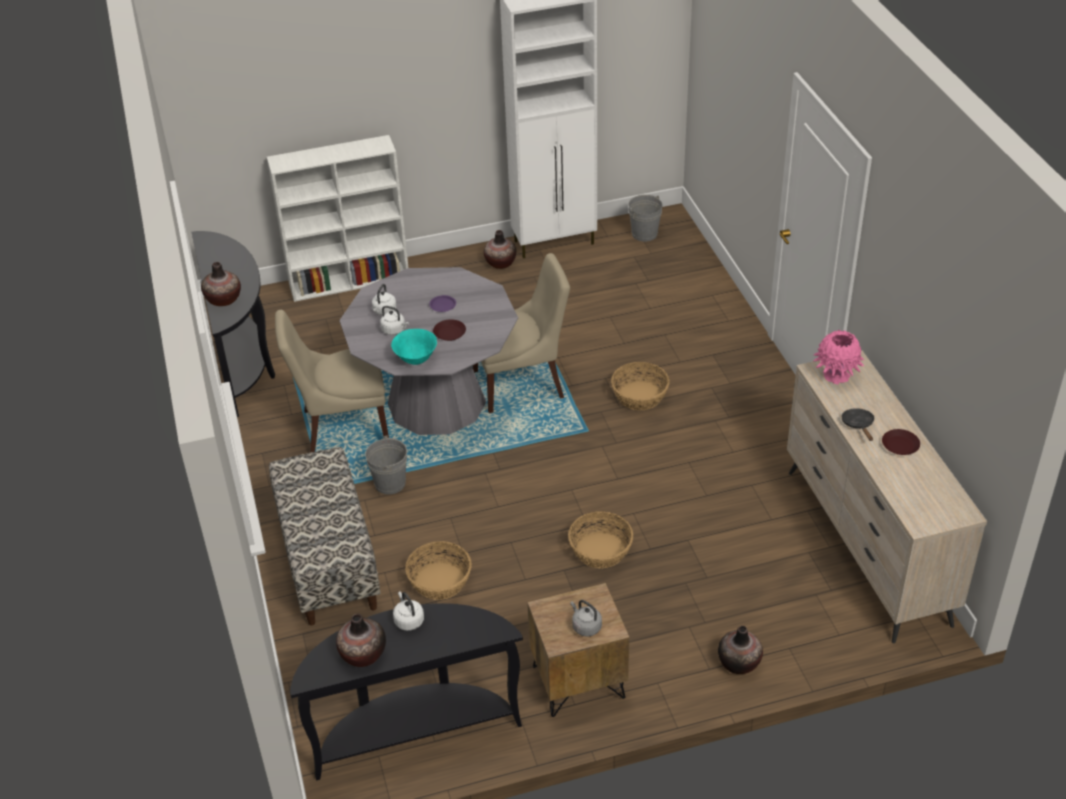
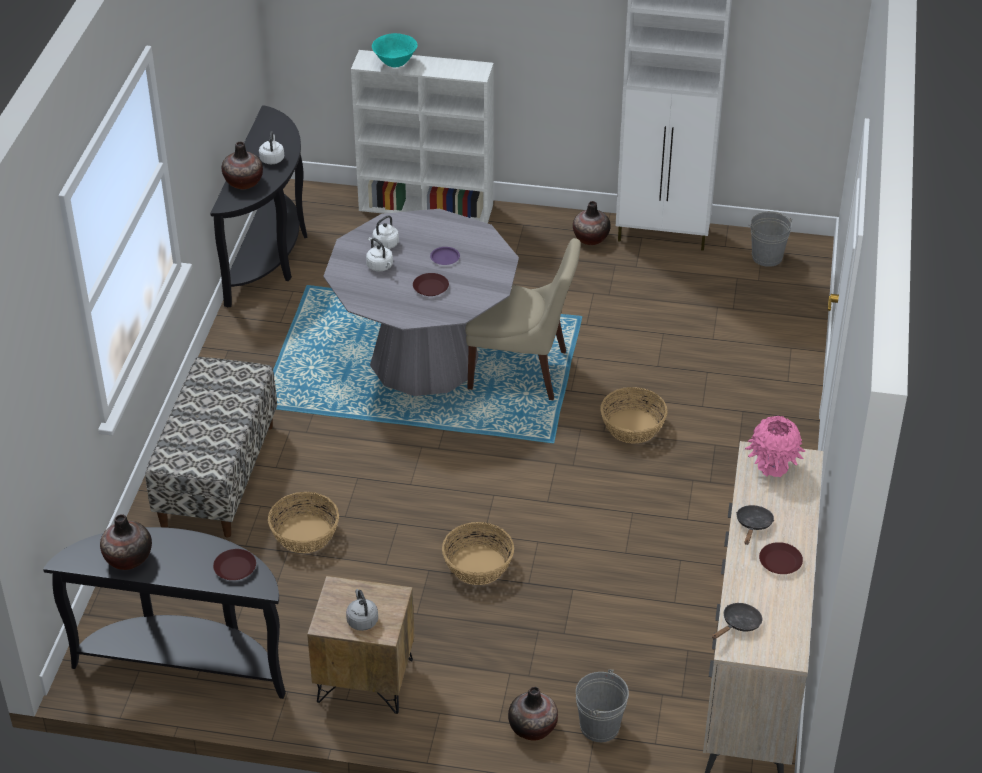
camera: 25 degrees right, 0 degrees up
(342, 428) = (317, 353): beige chair -> none
(390, 483) = (324, 423): grey bucket -> grey bucket (599, 726)
(408, 620) = (189, 544): white kettle -> white kettle (272, 159)
(416, 359) = (379, 303): turquoise bowl -> turquoise bowl (395, 63)
(464, 624) = (234, 568): none -> brown plate
(909, 505) = (739, 624): none -> black frying pan

